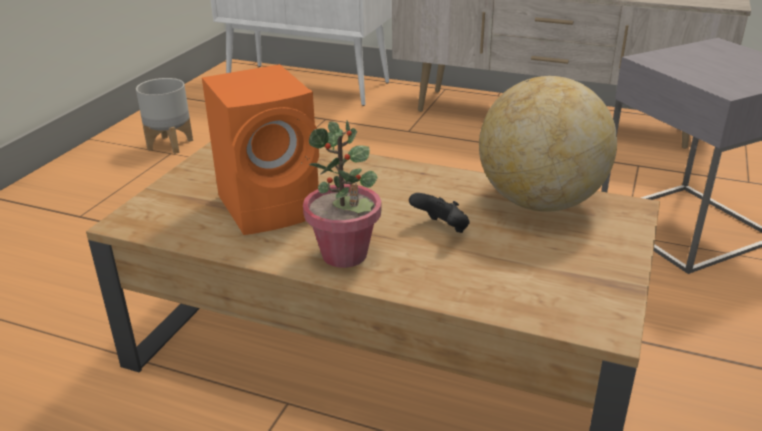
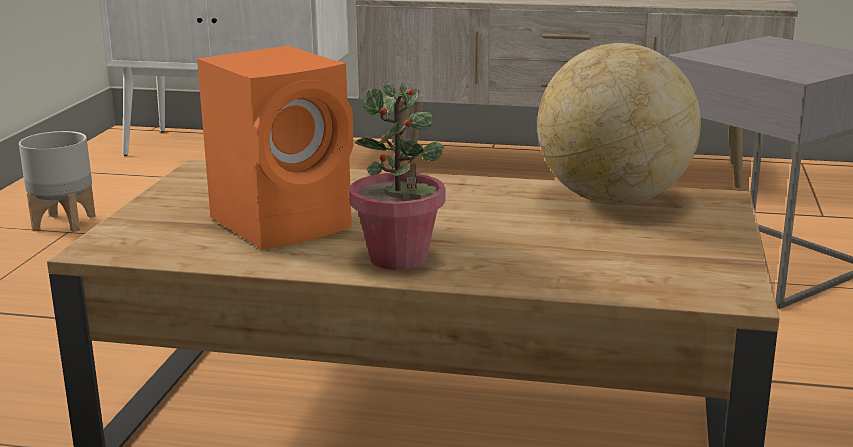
camera: 10 degrees left, 10 degrees down
(441, 229) = (507, 229): black game controller -> none

